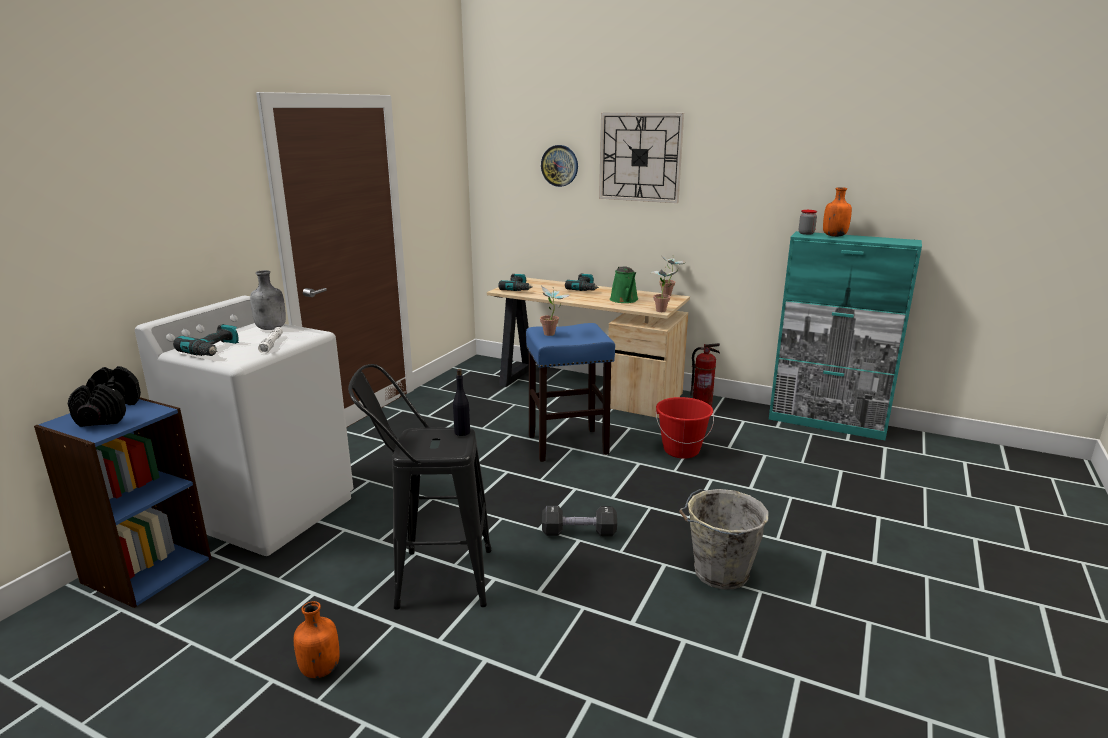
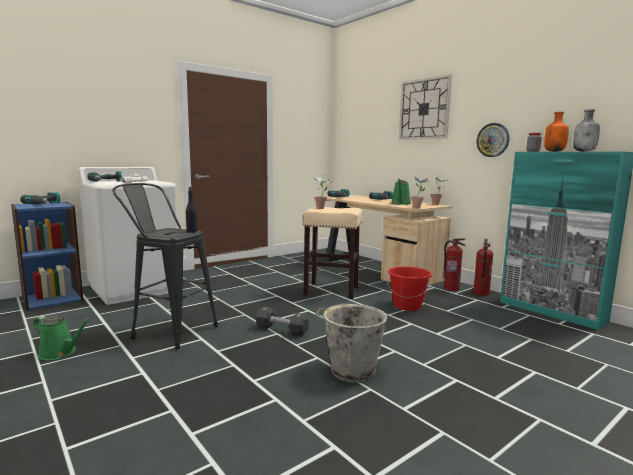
camera: 25 degrees right, 10 degrees down
(109, 413) = (45, 204): black dumbbell -> power drill
(272, 328) = (150, 181): grey bottle -> grey bottle (584, 151)
(319, 669) = (60, 353): orange bottle -> green watering can
(559, 165) = (378, 120): wall clock -> wall clock (493, 140)
(569, 444) = (332, 291): blue stool -> beige stool
(738, 408) = (480, 293): none -> fire extinguisher

